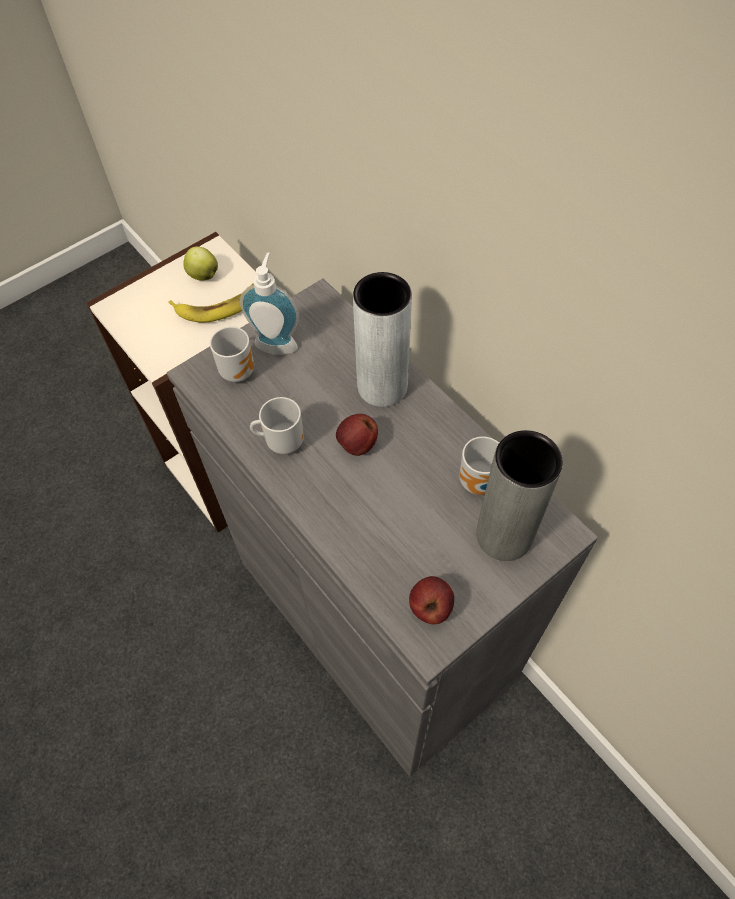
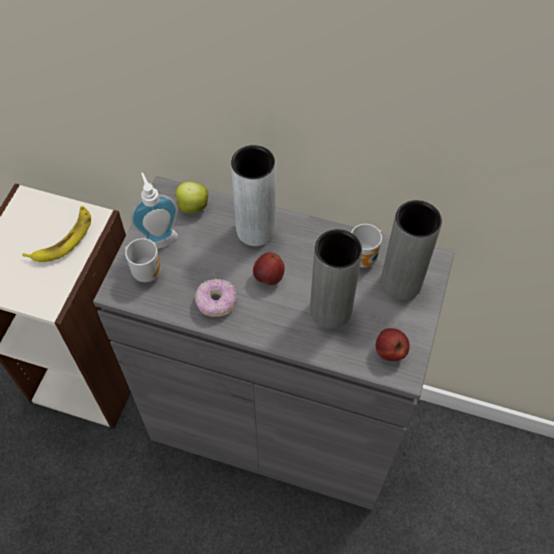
camera: 35 degrees left, 0 degrees up
(202, 275) = (31, 221): apple -> apple (192, 206)
(282, 441) = (216, 302): mug -> donut
(397, 520) = (330, 310): none -> grey vase

